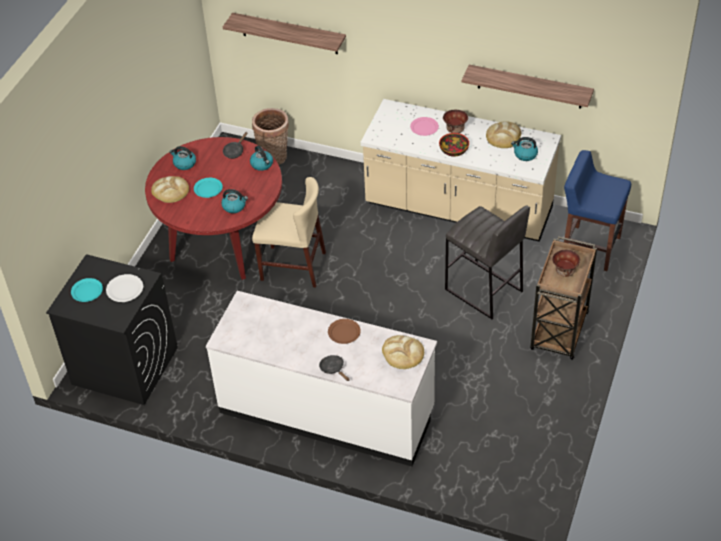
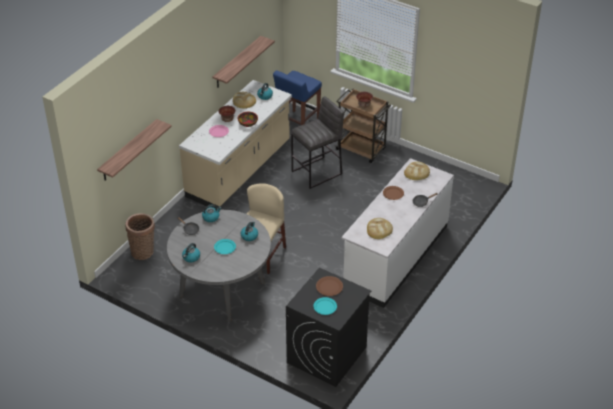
camera: 80 degrees left, 5 degrees down
(124, 289) = (329, 287): white plate -> brown plate
(170, 191) = (218, 267): bread -> bread (379, 230)
(223, 242) = (222, 289): red dining table -> grey dining table

